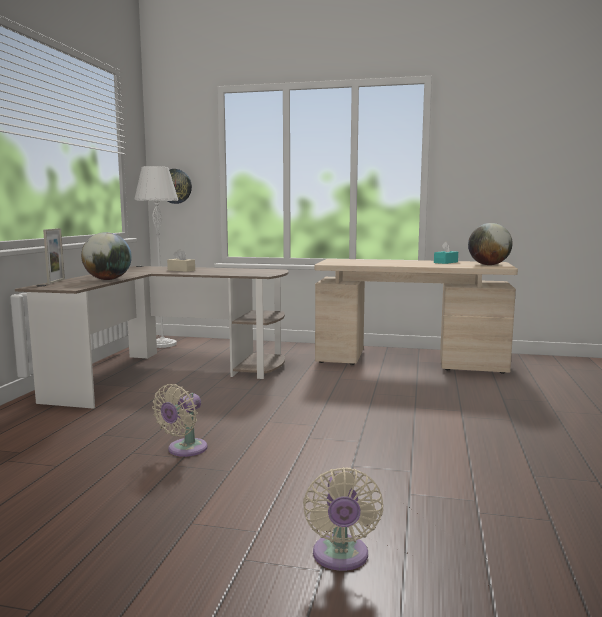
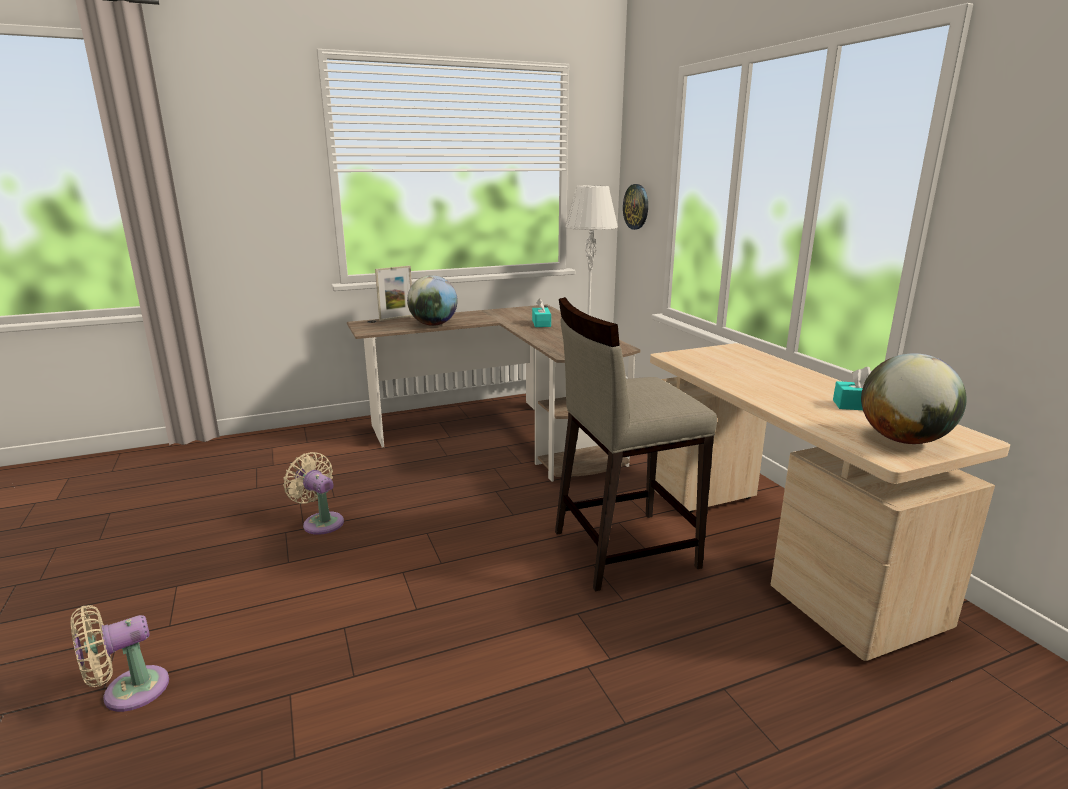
camera: 55 degrees right, 10 degrees up
(181, 270) = (541, 323): beige tissue box -> turquoise tissue box
(184, 450) = (321, 522): beige fan -> beige fan turned 45 degrees clockwise
(367, 384) = (623, 549): none -> beige stool

